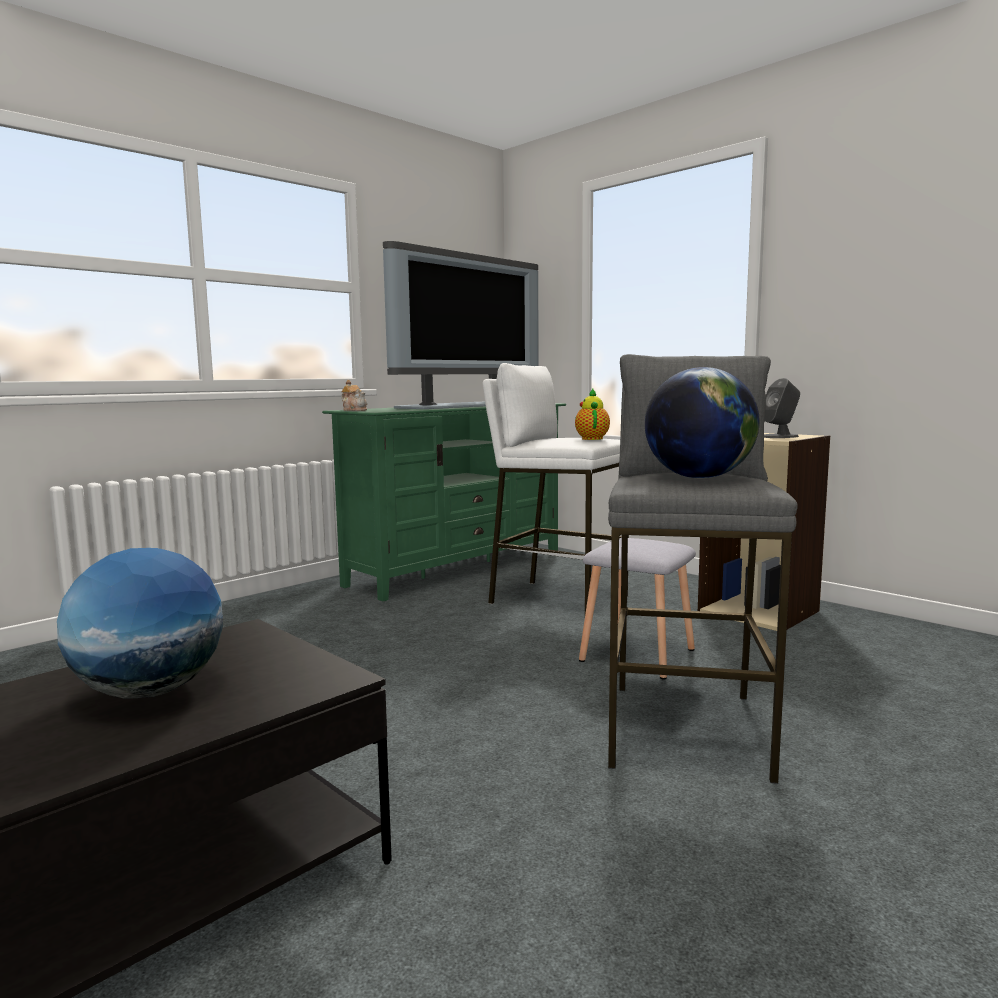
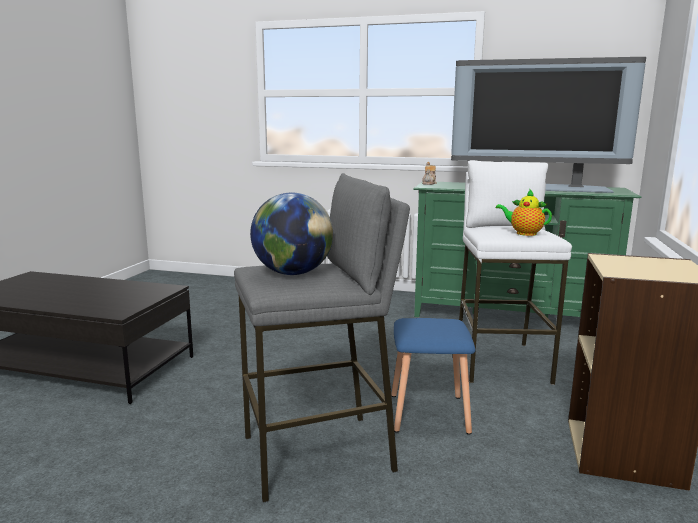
camera: 60 degrees right, 5 degrees up
(149, 691) = (97, 294): globe -> none
(592, 438) = (523, 233): teapot -> teapot turned 120 degrees counterclockwise
(639, 655) = (430, 414): grey stool -> blue stool
(780, 436) = (650, 271): grey speaker -> none

